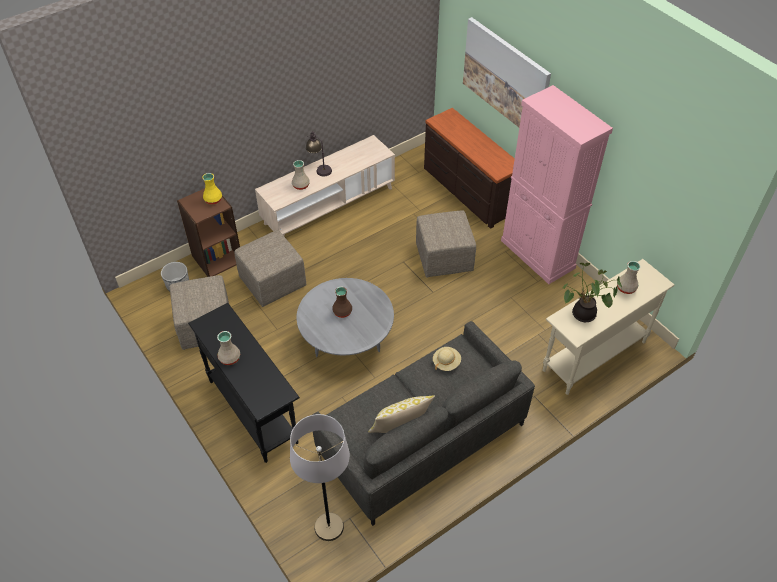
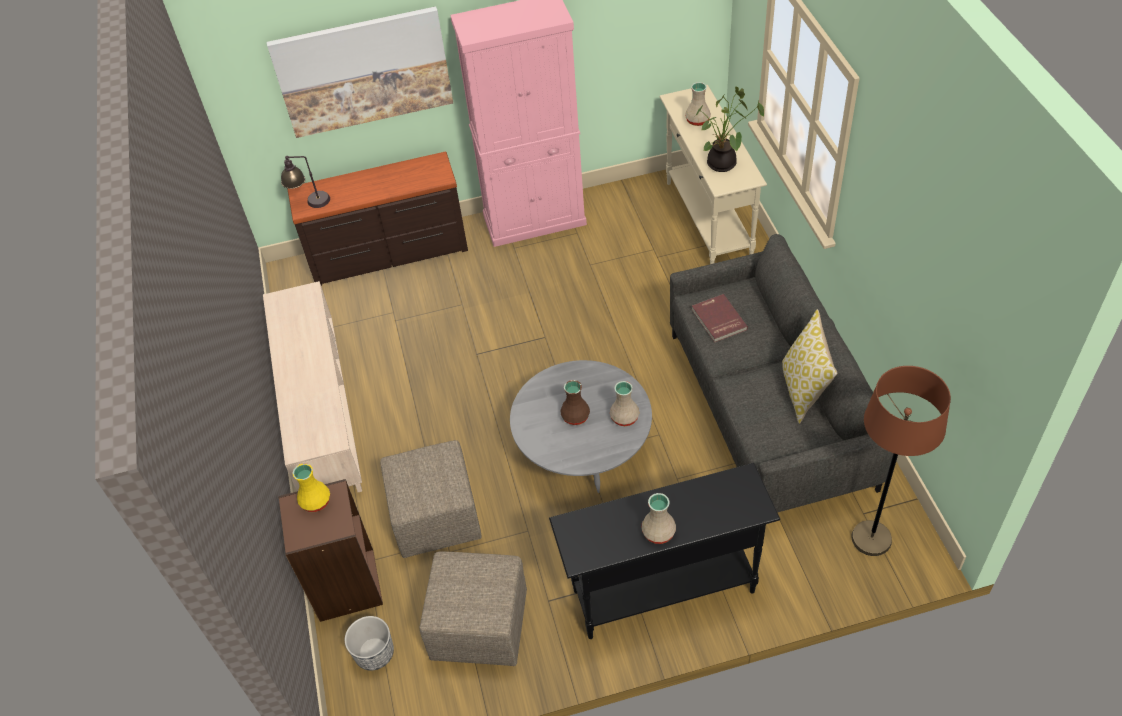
camera: 65 degrees left, 0 degrees up
(301, 185) = (314, 403): beige vase -> beige vase (624, 417)
(319, 168) = (292, 373): table lamp -> table lamp (310, 203)
(329, 527) = (871, 539): grey floor lamp -> brown floor lamp
(443, 258) = (492, 310): beige ottoman -> none
(446, 362) = (718, 320): beige hat -> red book

